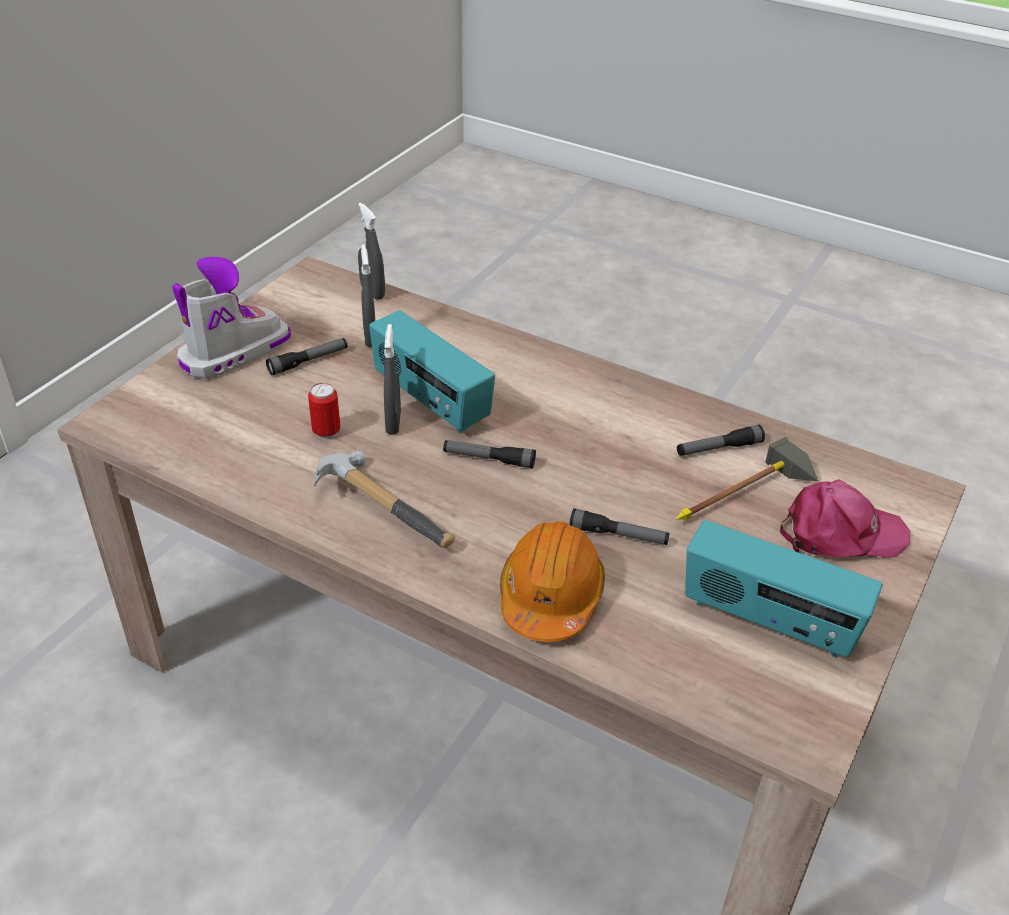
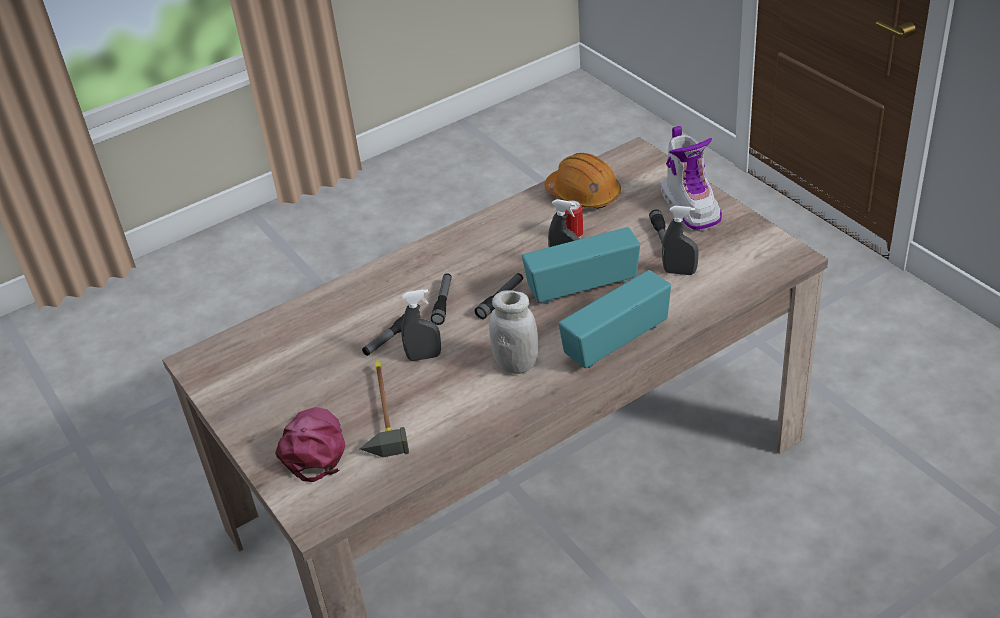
camera: 120 degrees right, 0 degrees up
(372, 292) = (750, 284): grey spray bottle -> grey spray bottle (424, 356)
(386, 506) = (484, 248): hammer -> none
(550, 596) = (365, 295): orange hard hat -> orange hard hat (583, 195)
(593, 415) = (516, 364): none -> white jar
(718, 448) = (437, 419): flashlight -> flashlight (443, 302)
(768, 621) = (277, 379): radio -> radio (615, 341)
(840, 533) = (313, 448): pink cap -> pink cap turned 150 degrees clockwise

